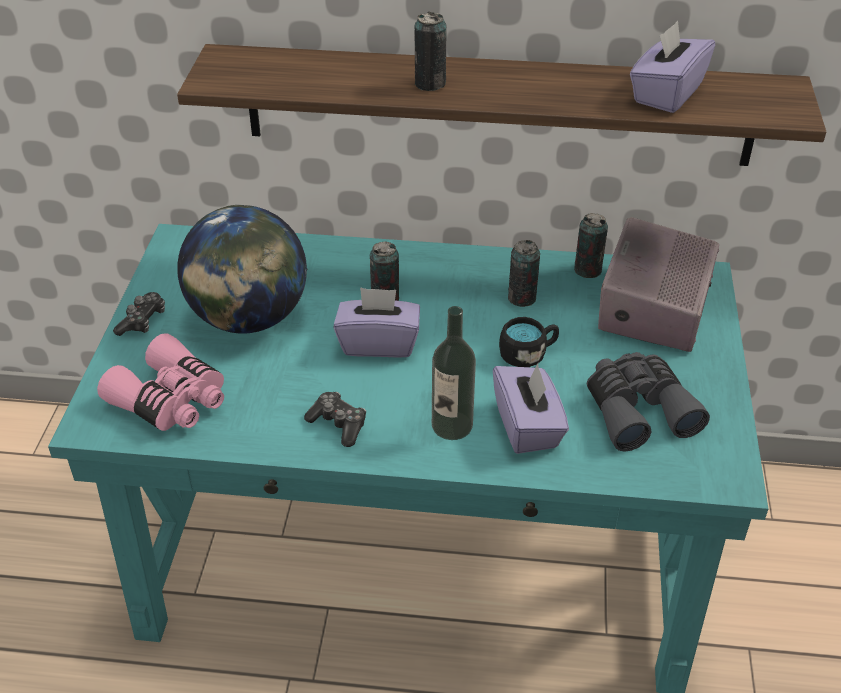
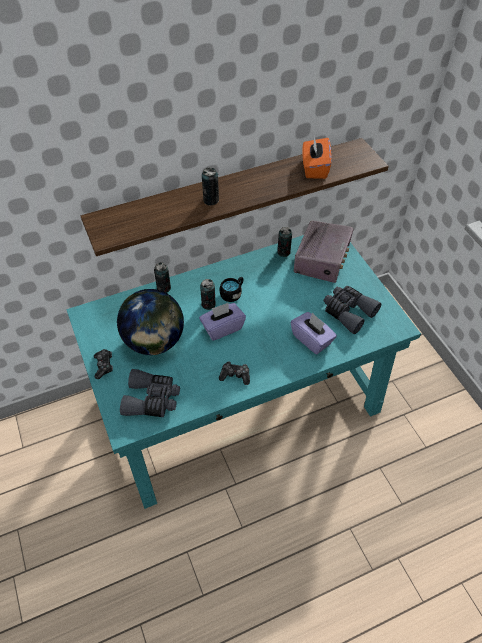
camera: 30 degrees left, 10 degrees up
(171, 400) = (152, 399): pink binoculars -> grey binoculars
(452, 425) = (282, 353): bottle -> none
(522, 298) = (266, 278): can -> can (164, 288)
(528, 354) = (288, 305): black mug -> black mug (233, 293)
(653, 307) = (322, 260): radio -> radio turned 150 degrees counterclockwise
(666, 93) = (314, 168): purple tissue box -> orange tissue box

